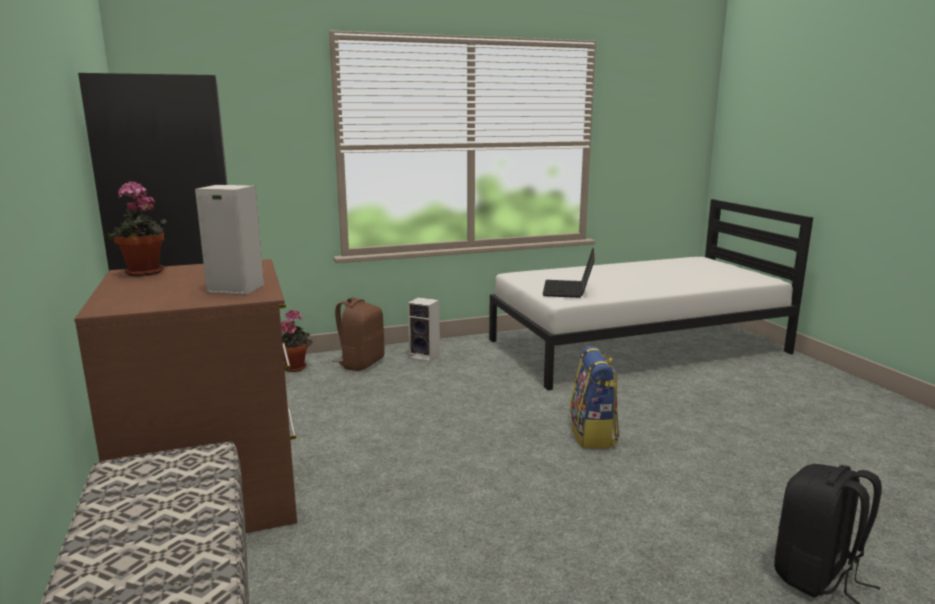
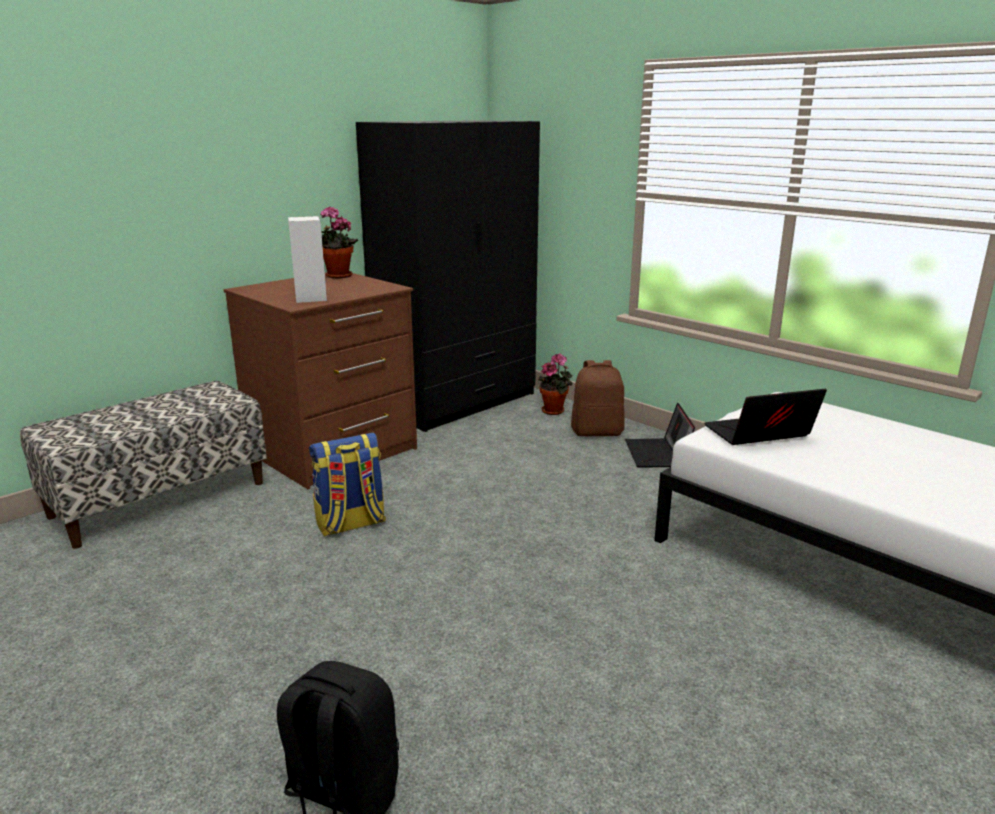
camera: 65 degrees right, 5 degrees up
(426, 356) = (657, 454): speaker -> laptop
(593, 435) = (564, 591): backpack -> backpack (350, 524)

